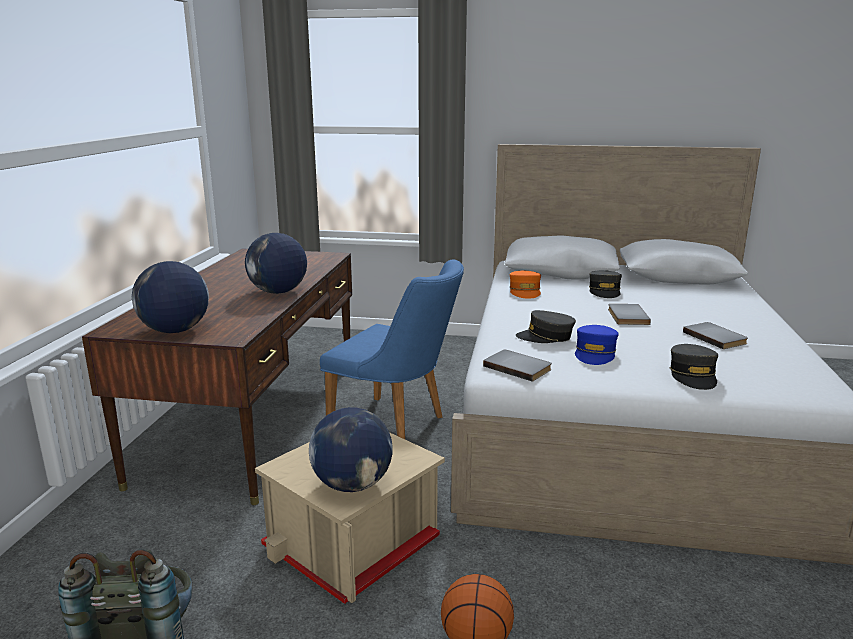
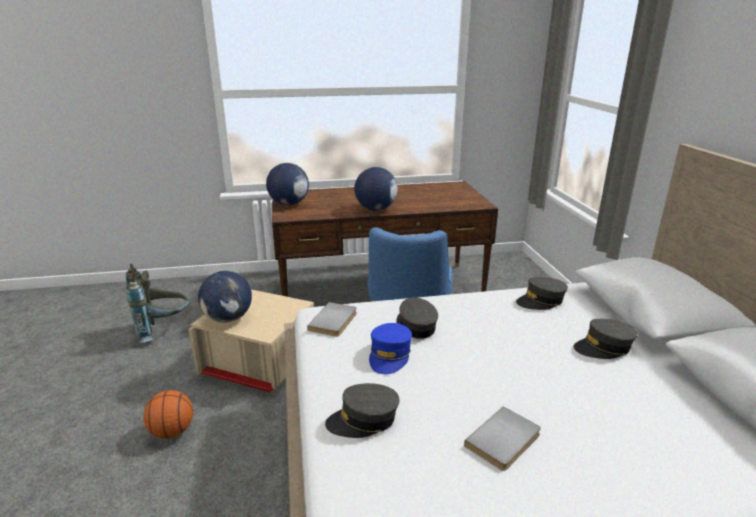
camera: 70 degrees right, 5 degrees up
(525, 291) = (541, 301): orange cap -> grey cap
(595, 353) = (390, 355): blue cap -> blue cap turned 75 degrees counterclockwise
(626, 316) = (522, 368): grey book -> none

